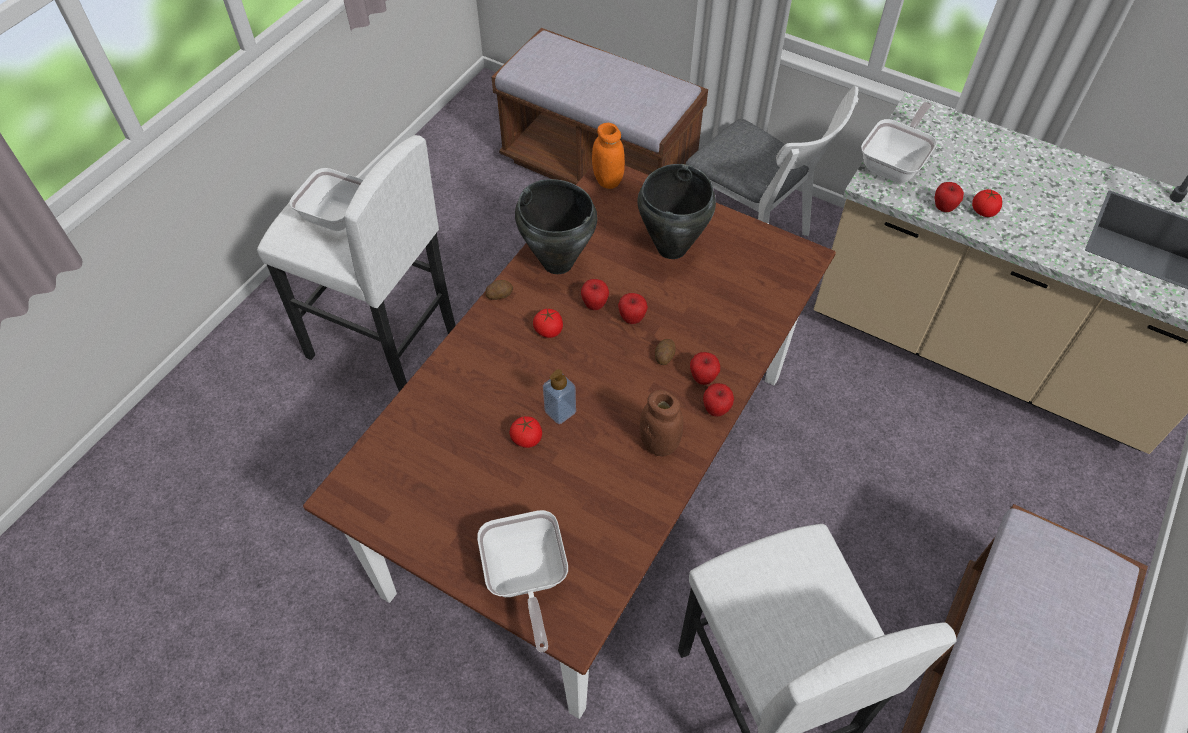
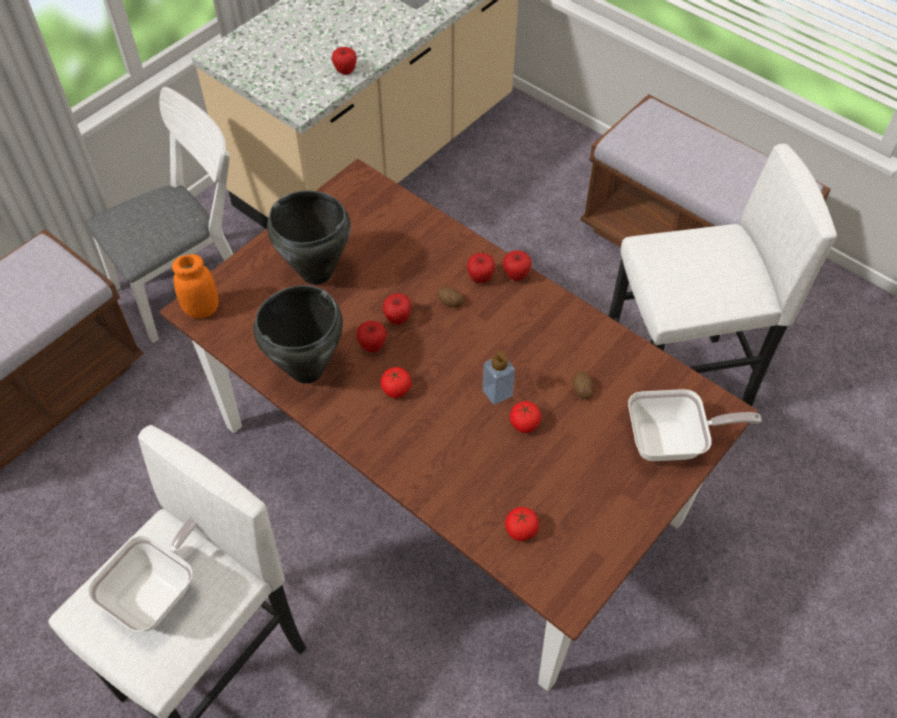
camera: 80 degrees left, 0 degrees up
(499, 294) = (336, 428): potato -> potato (581, 390)
(659, 444) = (546, 322): brown jar -> none
(895, 164) = (281, 86): frying pan -> none
(983, 211) = (357, 50): tomato -> tomato (520, 530)

